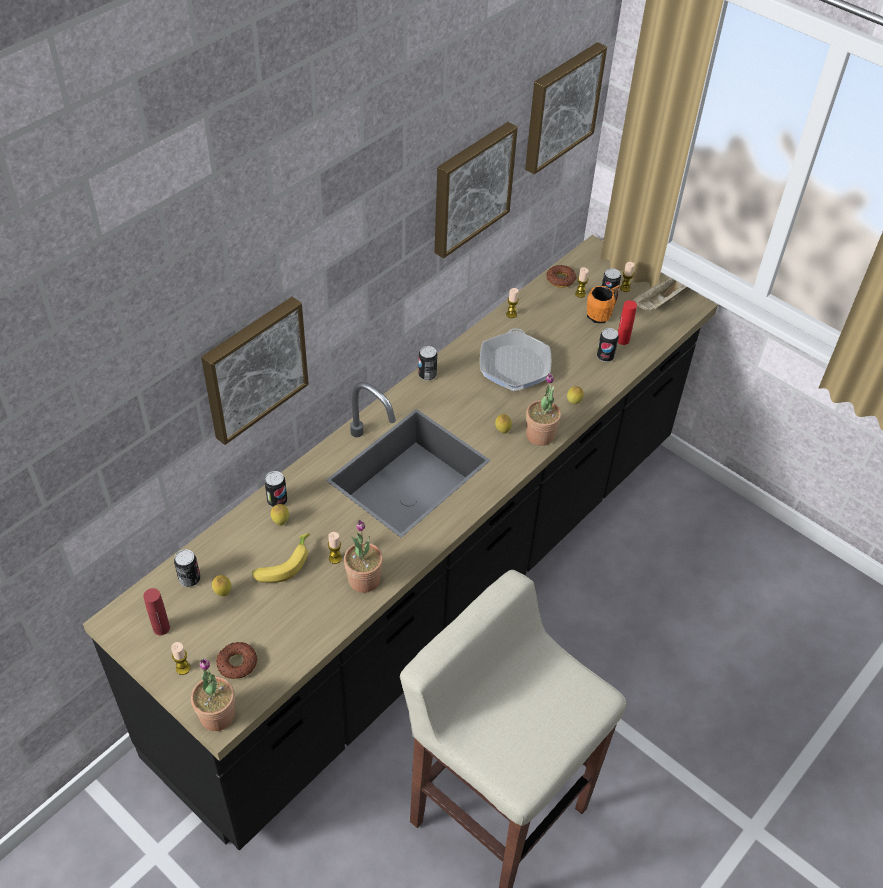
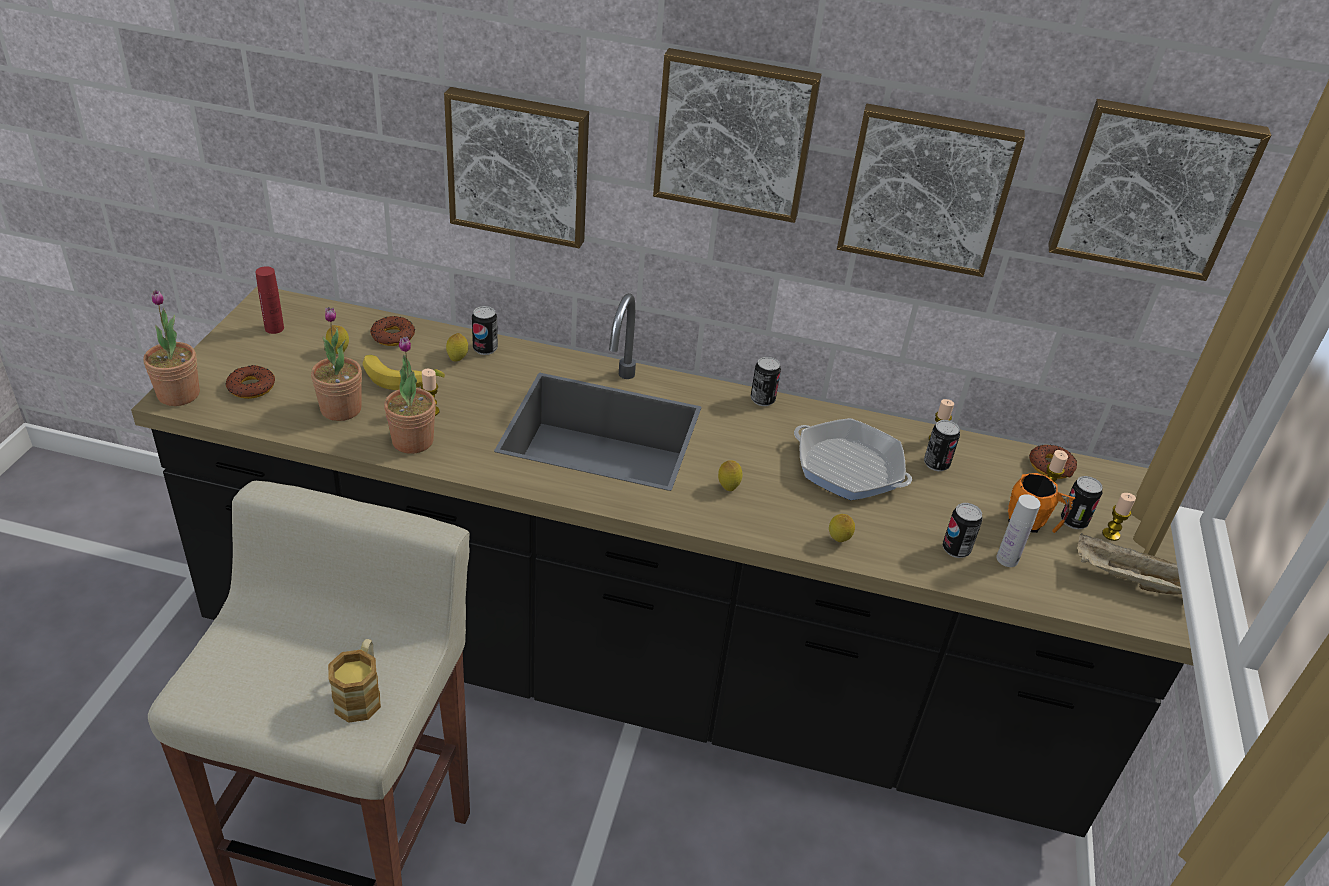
camera: 60 degrees right, 10 degrees down
(183, 668) = (230, 356): candle -> none
(189, 579) = (345, 326): can -> can (936, 464)
(224, 552) = (392, 336): none -> donut
(375, 239) = (735, 134): none -> picture
(514, 366) = (848, 467): frying pan -> frying pan turned 120 degrees counterclockwise
(540, 435) = (751, 524): potted plant -> potted plant (341, 409)
(564, 689) = (361, 694): none -> mug
(622, 340) = (1007, 559): red bottle -> white bottle

